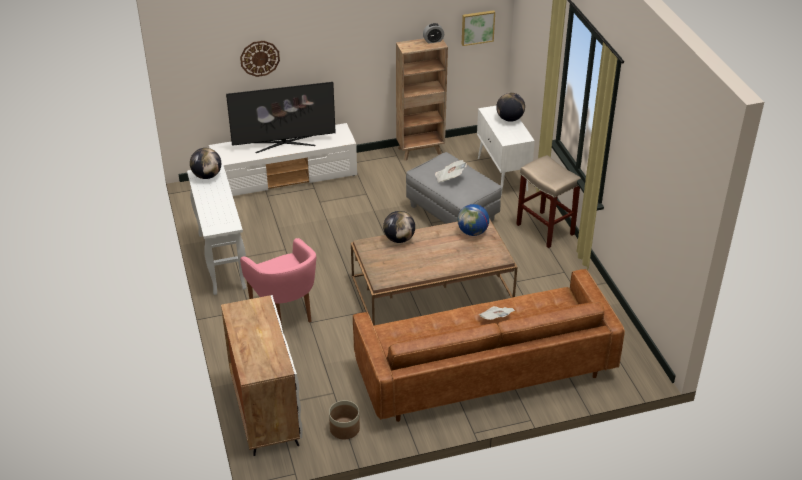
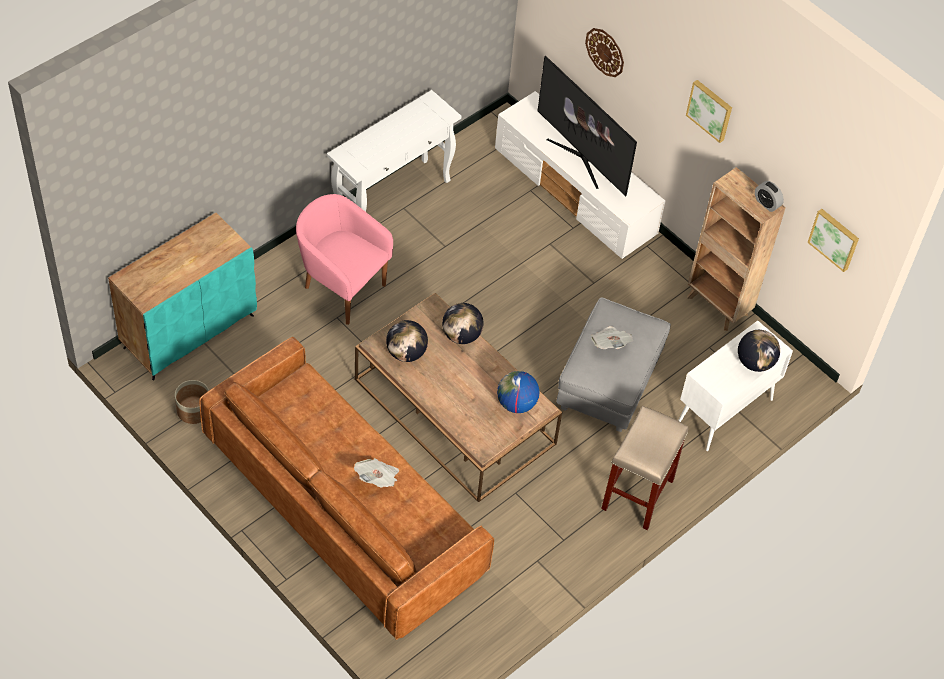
camera: 60 degrees right, 15 degrees up
(207, 176) = (431, 111): globe -> globe (406, 353)
(265, 409) = (189, 331): white cabinet -> turquoise cabinet
(285, 312) = (341, 289): pink armchair -> pink armchair turned 90 degrees clockwise
(360, 22) = (710, 110): none -> picture

